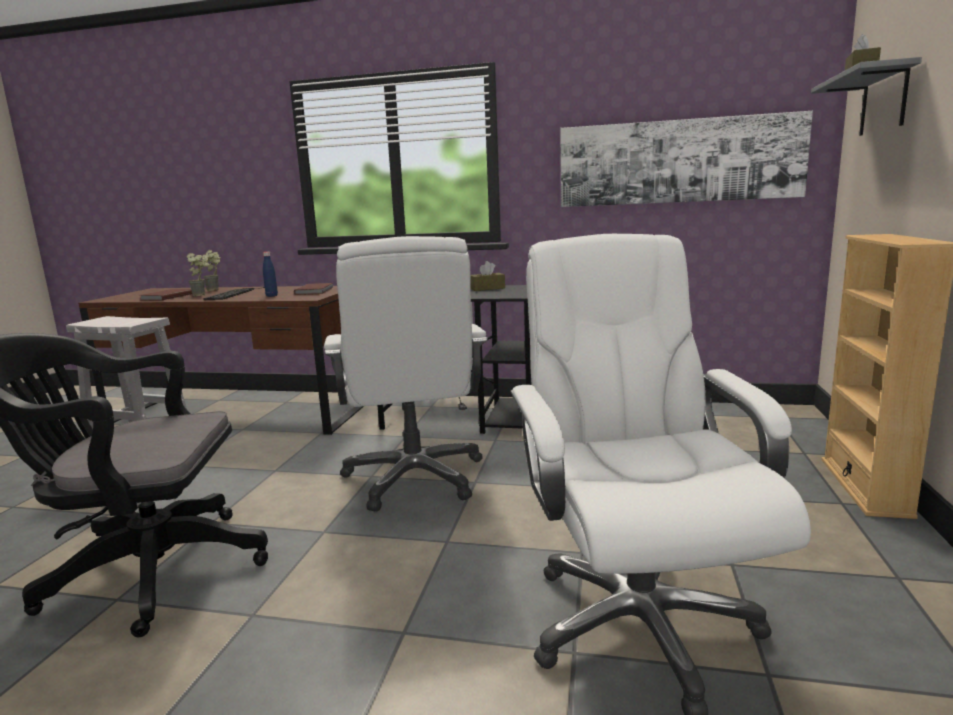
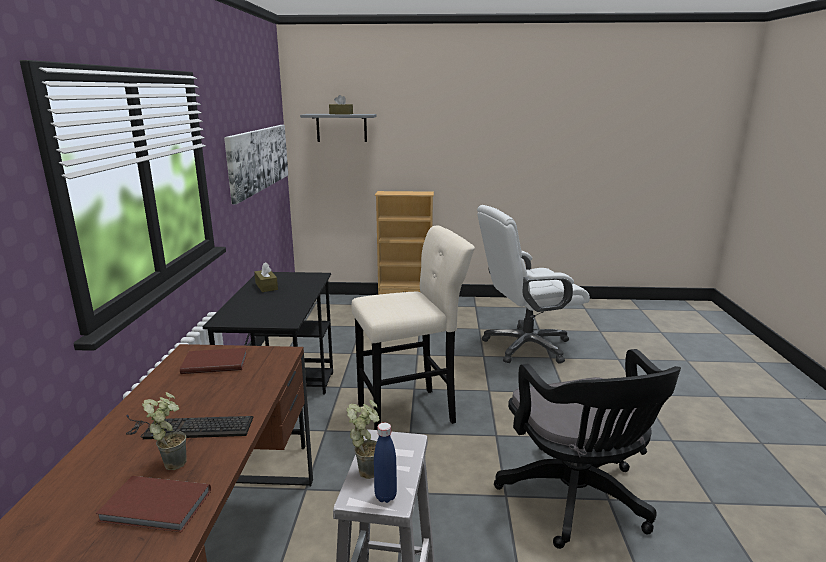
camera: 100 degrees left, 5 degrees up
(216, 290) = (99, 470): potted plant -> potted plant (367, 468)
(271, 296) = (241, 385): blue bottle -> blue bottle (385, 496)
(415, 478) = (411, 412): white office chair -> beige stool

